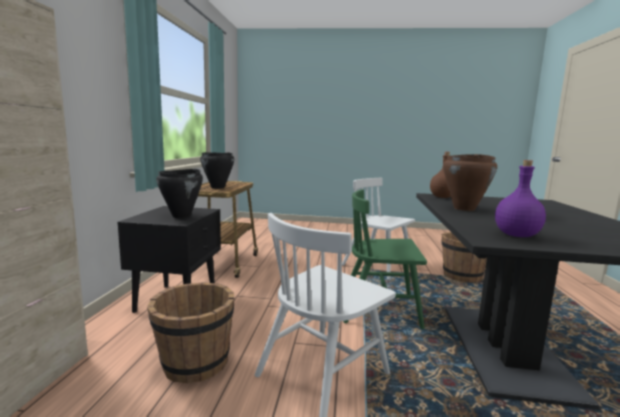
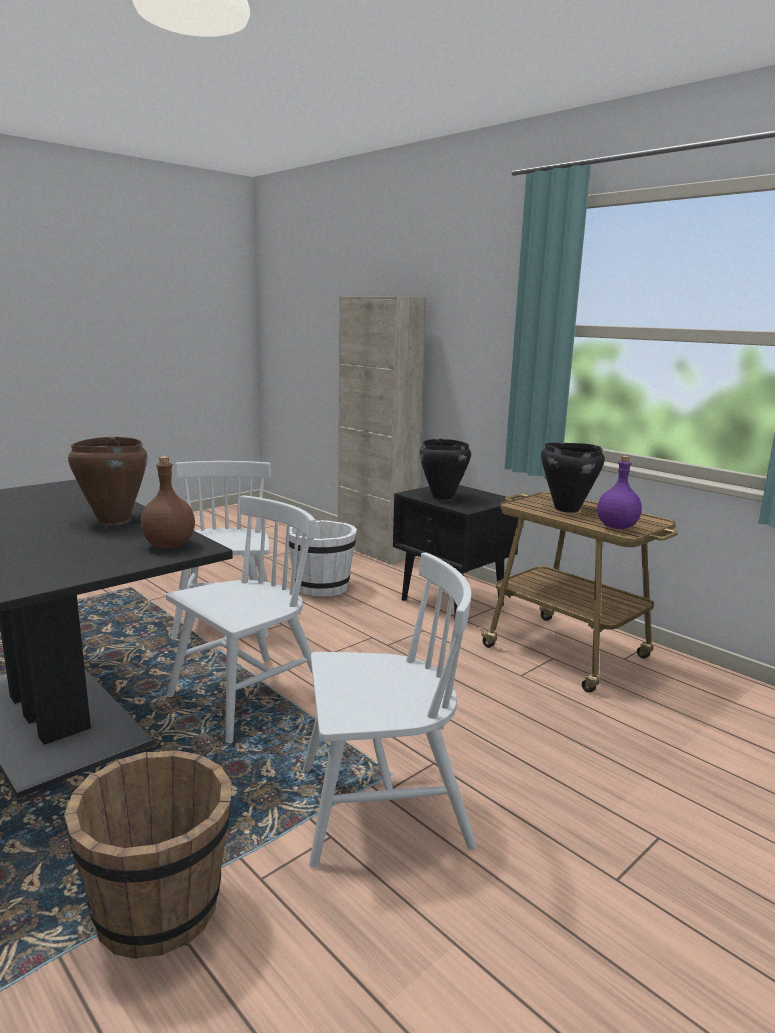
camera: 130 degrees right, 5 degrees up
(194, 363) = (321, 587): brown bucket -> white bucket
(380, 309) = (248, 697): green chair -> white chair
(516, 235) = (51, 492): purple bottle -> purple bottle (616, 526)

